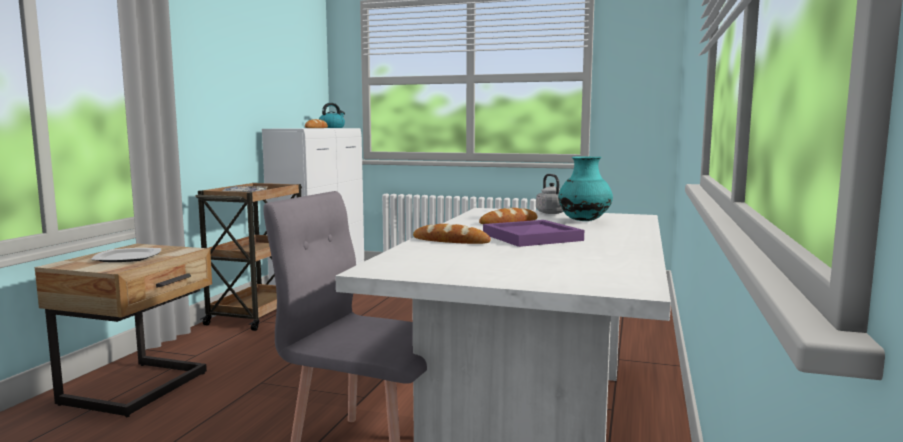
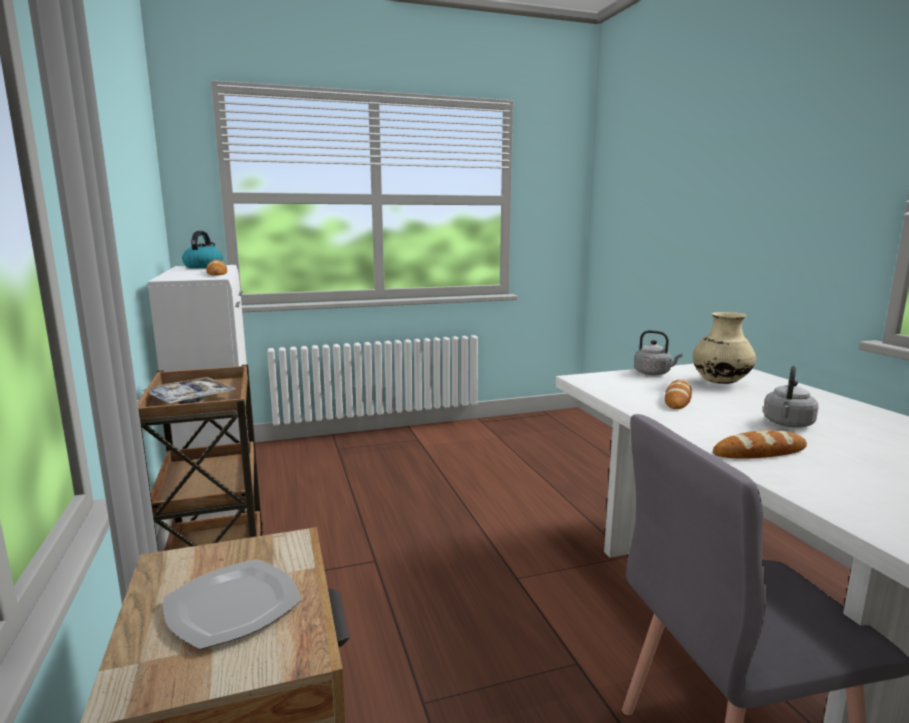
camera: 35 degrees left, 5 degrees up
(531, 237) = (787, 424): purple tray -> grey kettle
(584, 221) = (720, 382): turquoise vase -> beige vase

